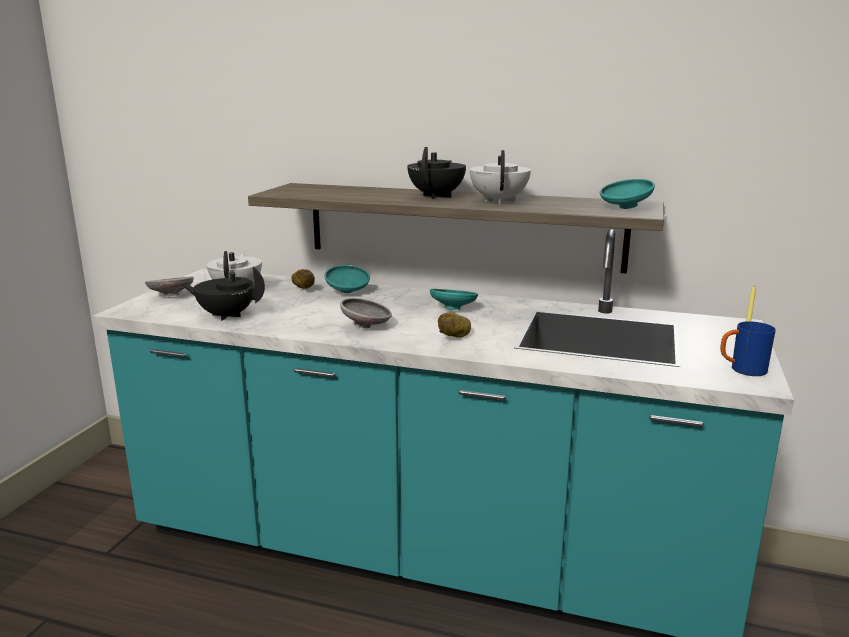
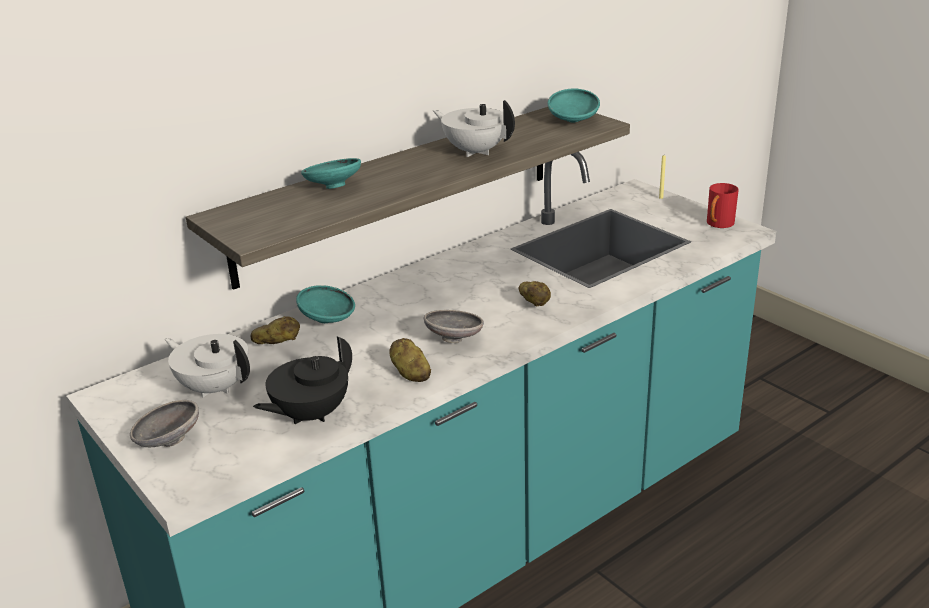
camera: 55 degrees left, 10 degrees up
(304, 326) = (410, 373): none -> potato
(437, 196) = (410, 168): black teapot -> none
(454, 309) = (460, 281): turquoise bowl -> turquoise bowl (333, 186)
(741, 370) = (718, 225): blue mug -> red mug

